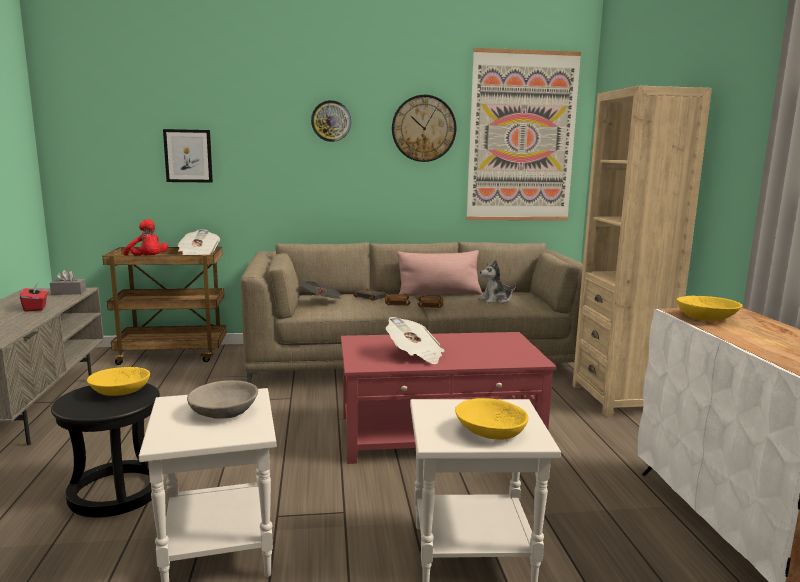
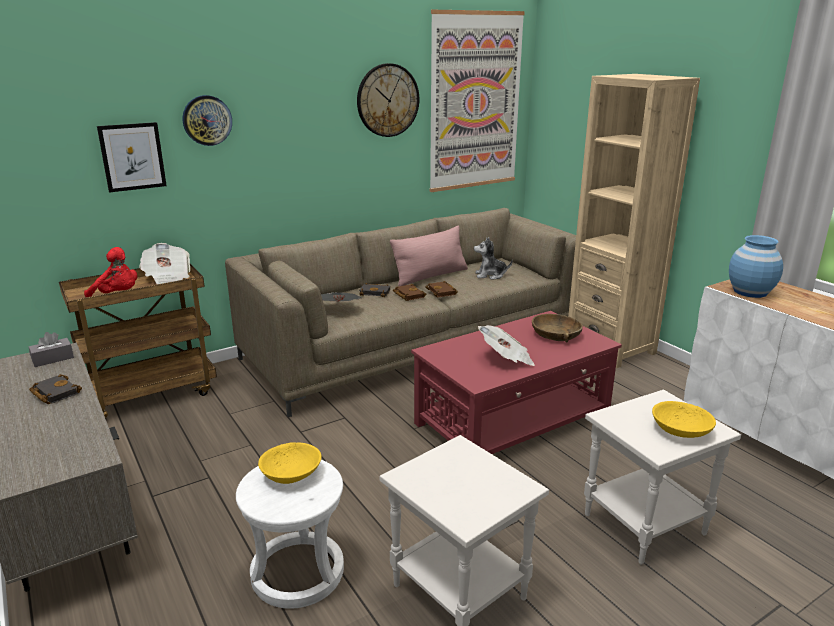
camera: 25 degrees left, 10 degrees up
(36, 308) = (54, 393): red tissue box -> black book
(115, 492) = (297, 572): black stool -> white stool
(224, 412) = (466, 473): grey bowl -> none
(331, 121) = (294, 100): wall clock -> wall clock (207, 120)
(495, 348) = (556, 335): none -> brown bowl
(496, 300) = (490, 275): plush toy -> plush toy turned 45 degrees clockwise
(706, 318) = (750, 292): yellow bowl -> blue vase

